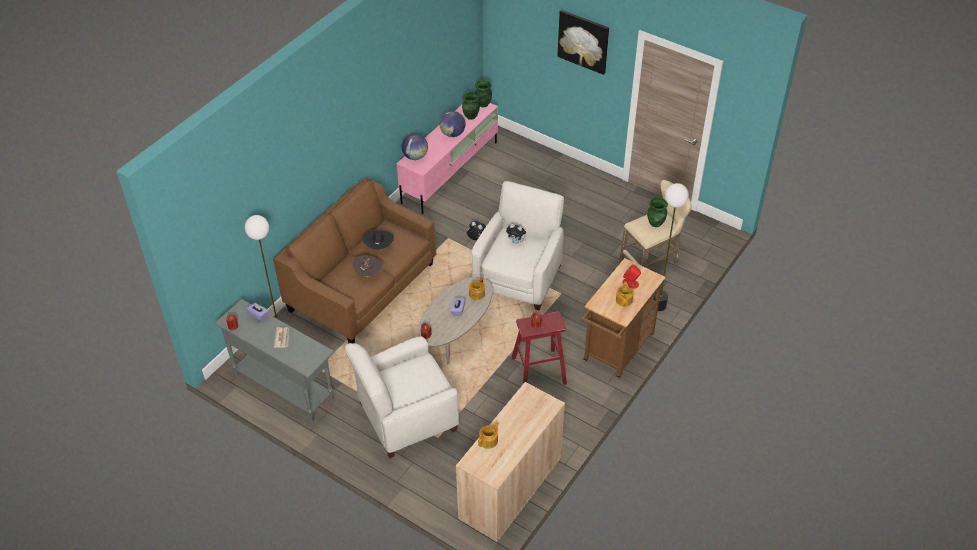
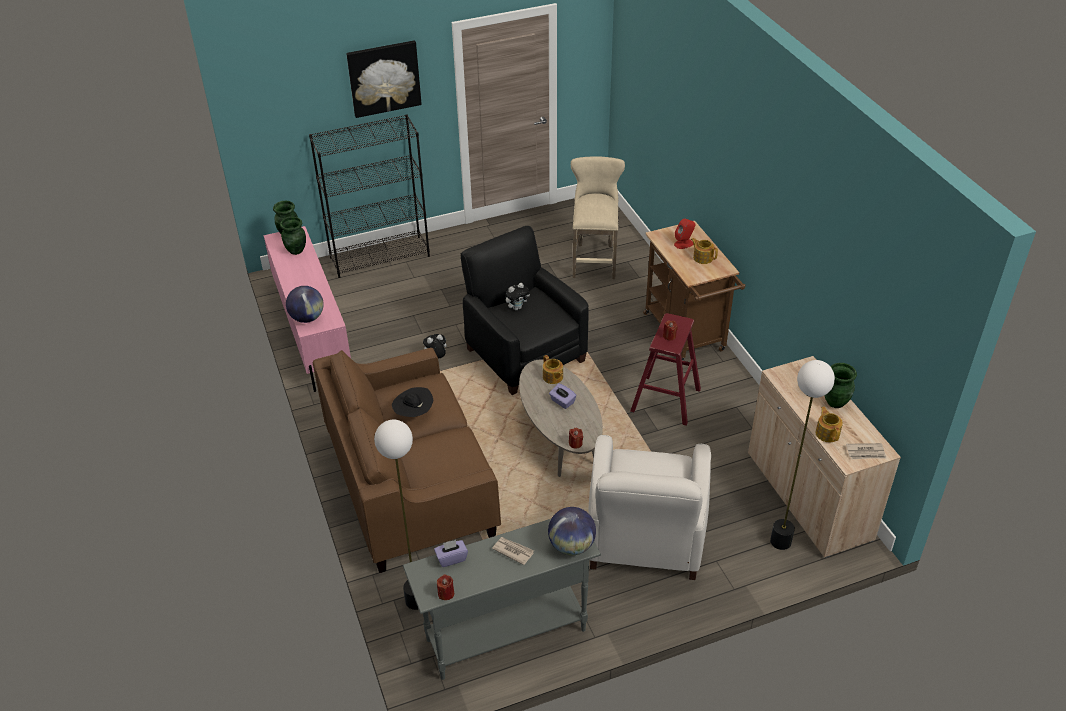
camera: 55 degrees left, 5 degrees down
(368, 273) = (447, 442): brown hat -> none
(452, 134) = (307, 275): globe -> globe (571, 546)
(486, 468) = (866, 453): none -> newspaper
(518, 277) = (524, 354): white armchair -> black armchair
(547, 160) = (380, 256): none -> black bookcase
(656, 223) = (597, 204): green vase -> green vase (835, 402)
(658, 306) = (653, 281): floor lamp -> floor lamp (780, 541)

